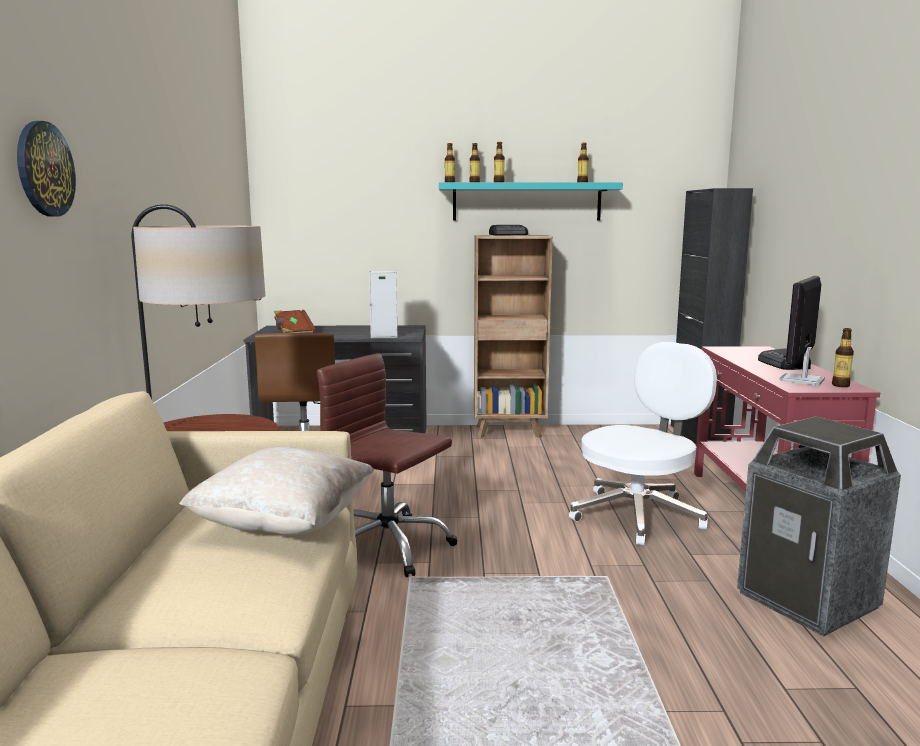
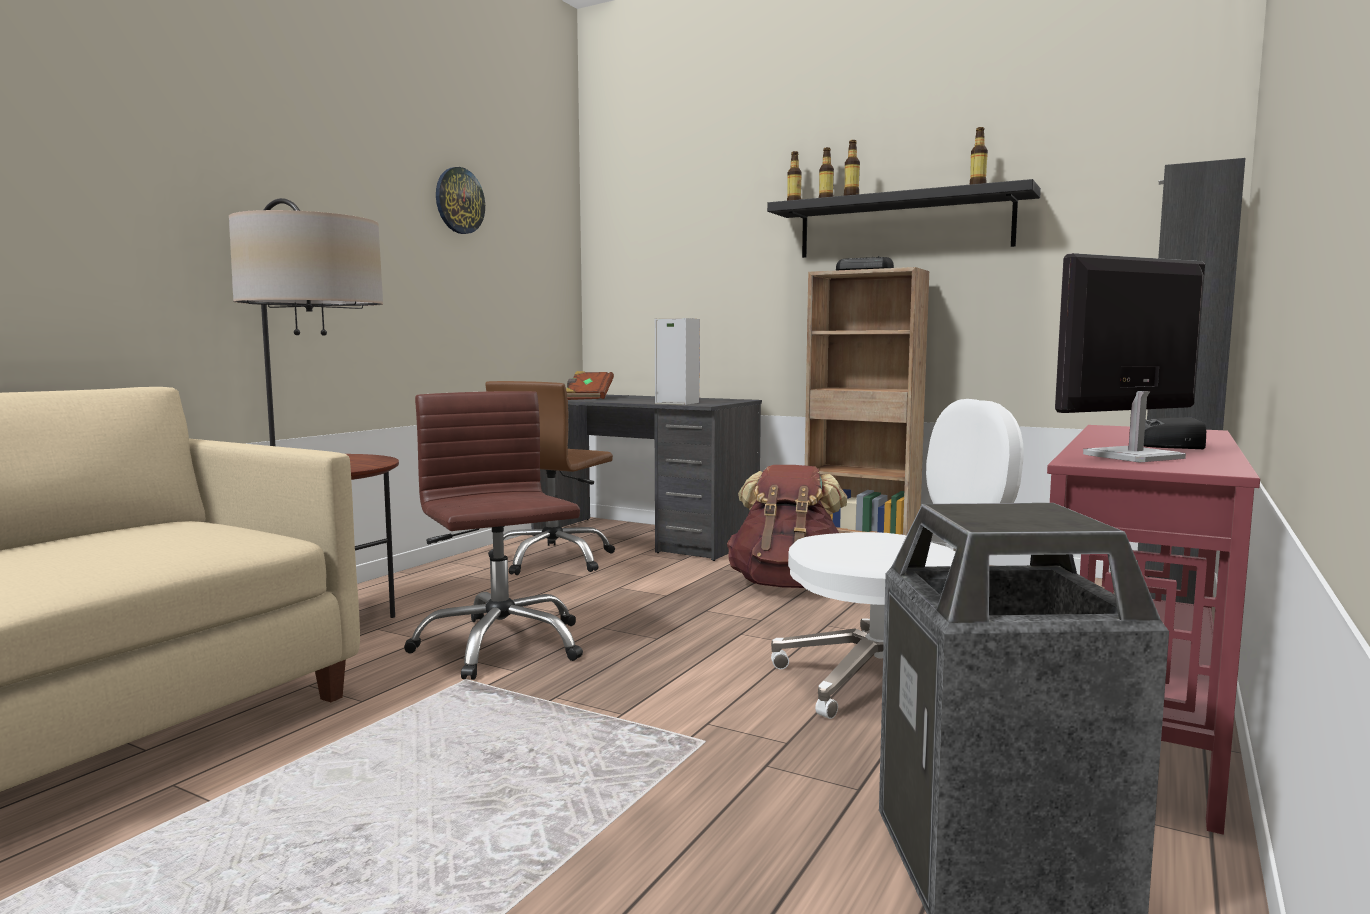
camera: 30 degrees right, 5 degrees down
(44, 169) = (112, 149): wall clock -> wall clock (459, 201)
(284, 525) = (193, 544): beige pillow -> none
(497, 461) = (787, 585): none -> brown backpack
(526, 202) = (903, 225): turquoise shelf -> black shelf
(840, 385) = (1196, 466): bottle -> none

